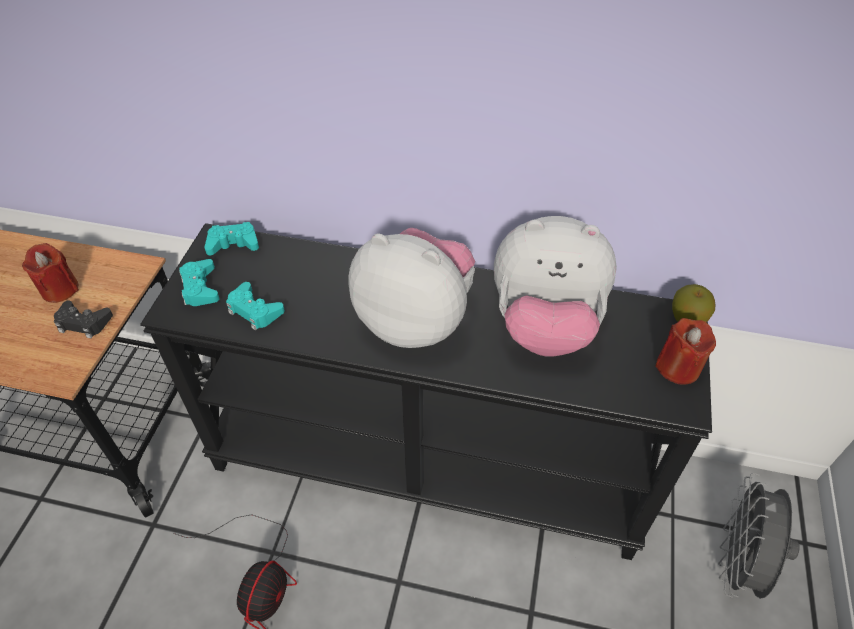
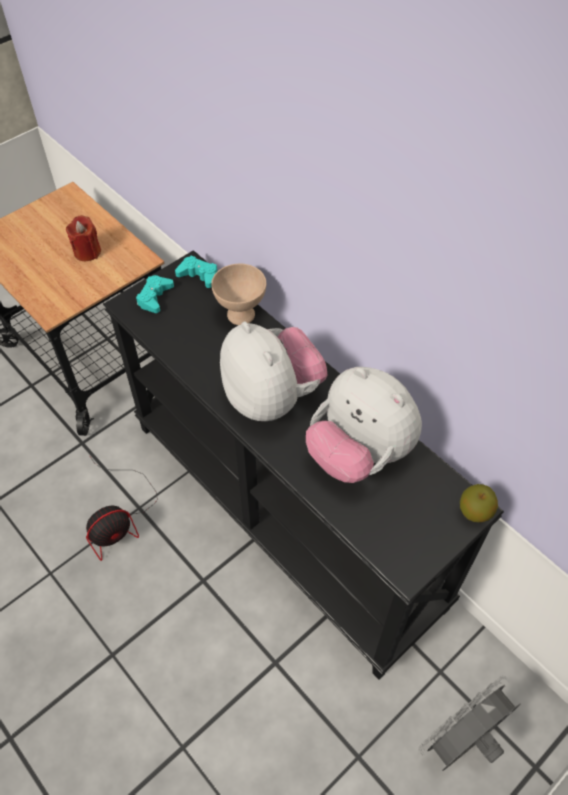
camera: 35 degrees right, 5 degrees up
(83, 323) = (85, 283): black game controller -> none
(254, 310) = (175, 332): turquoise game controller -> none
(314, 259) = (242, 314): none -> beige bowl
(678, 367) = (430, 542): red candle -> none

